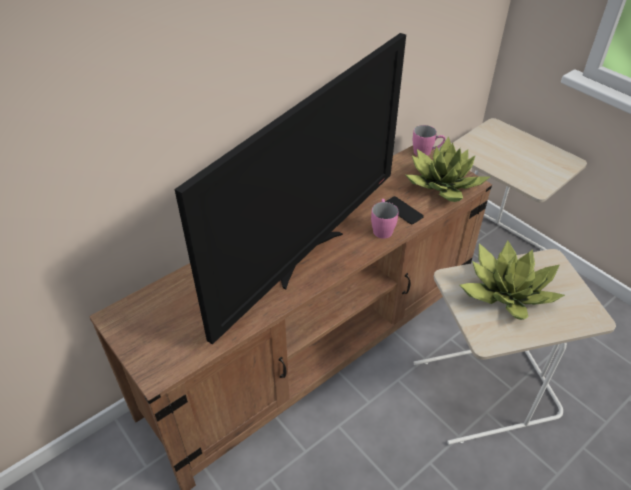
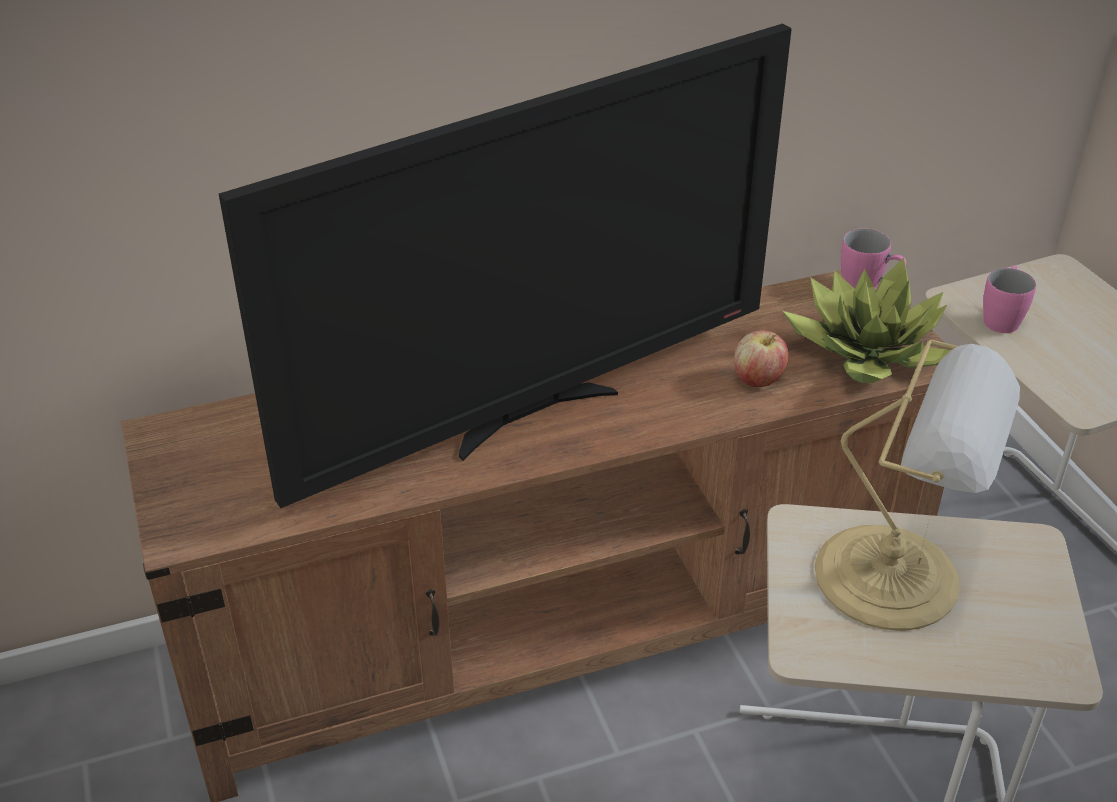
camera: 20 degrees right, 5 degrees down
(382, 228) = (699, 401): pink mug -> pink mug (1001, 317)
(402, 210) = (758, 380): phone -> apple
(505, 293) = (895, 578): potted plant -> table lamp

